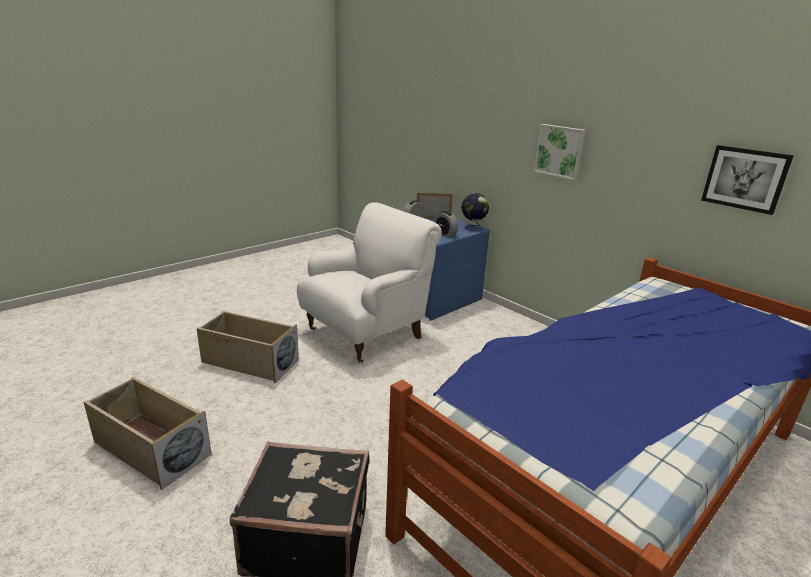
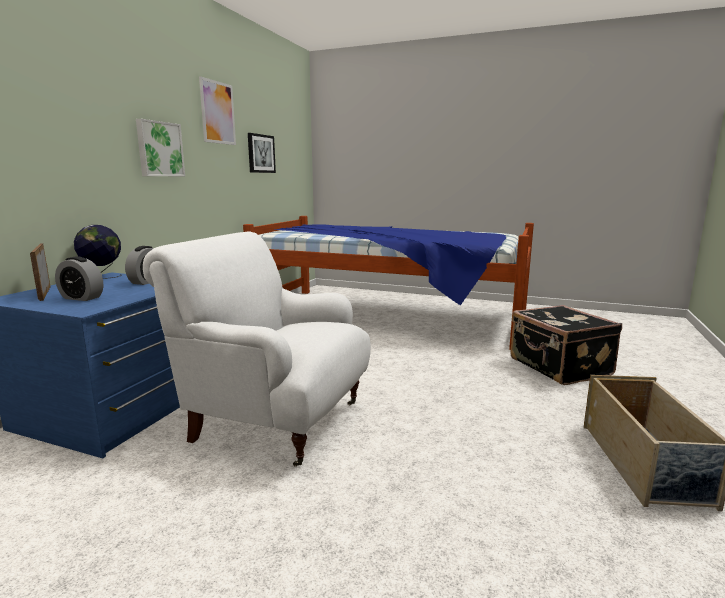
camera: 115 degrees left, 10 degrees down
(249, 361) = (438, 483): beige storage box -> none
(658, 117) = (218, 112): none -> picture

